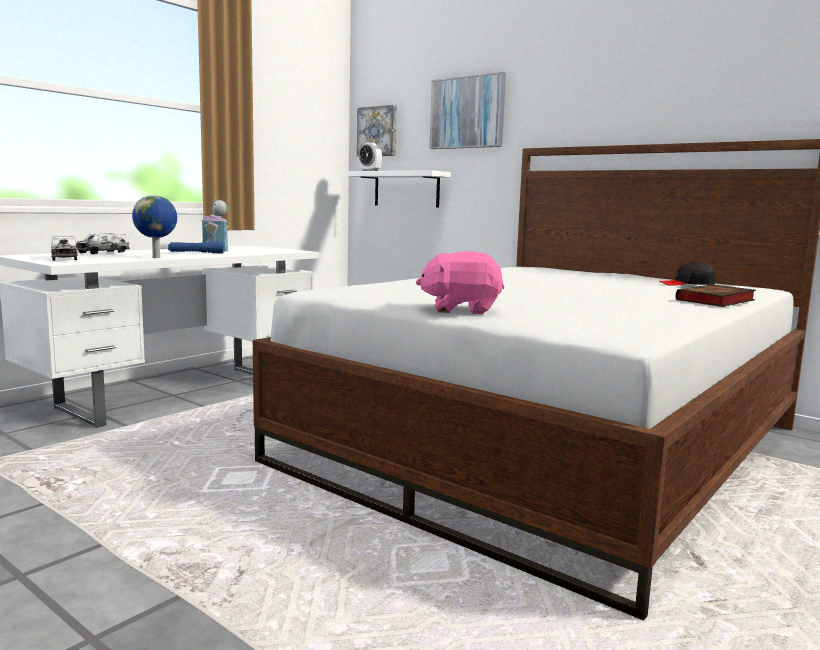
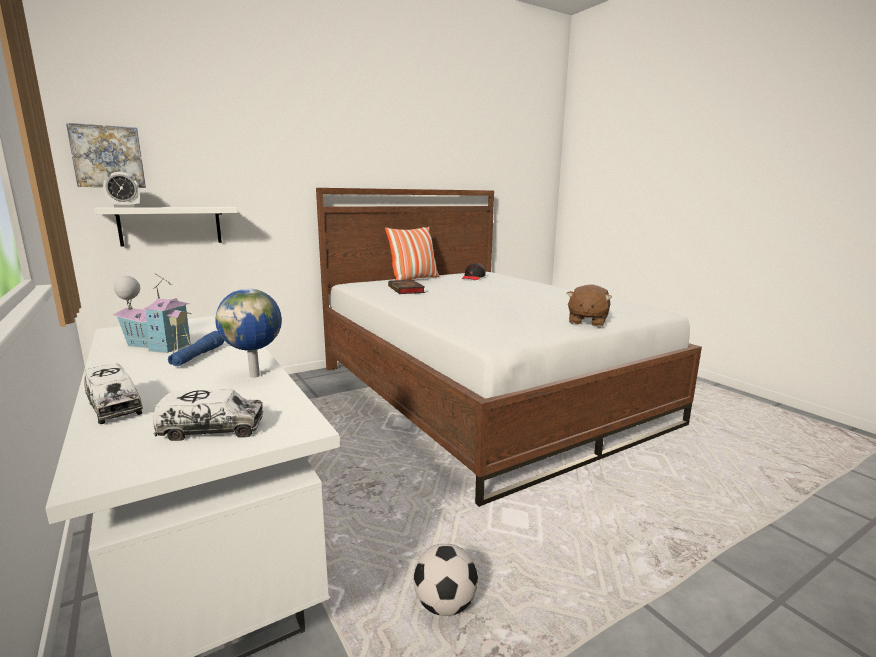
camera: 70 degrees left, 5 degrees up
(114, 461) = (445, 604): none -> football
(461, 310) = (587, 321): pink plush toy -> brown plush toy
(467, 112) = (244, 149): picture -> none
(608, 274) = (413, 279): none -> pillow
(715, 301) = (539, 284): book -> book (407, 290)

